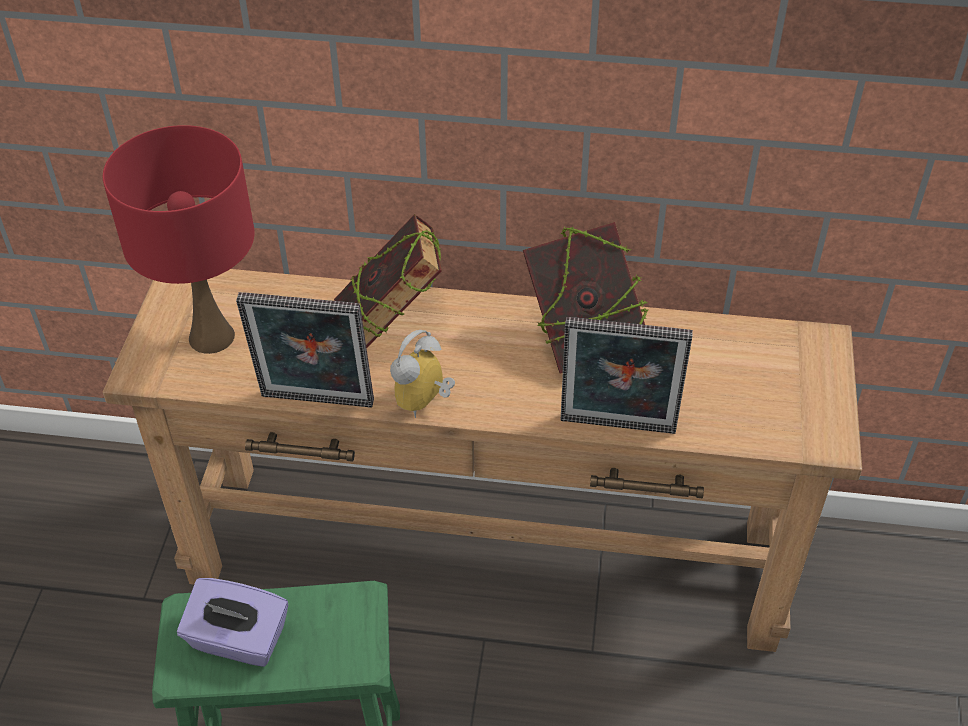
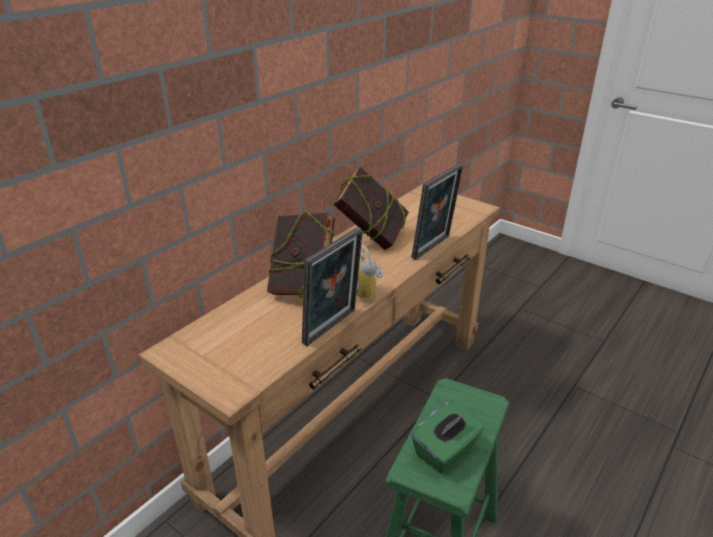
camera: 60 degrees left, 15 degrees down
(211, 336) = (234, 351): red table lamp -> none
(238, 640) = (446, 451): purple tissue box -> green tissue box

